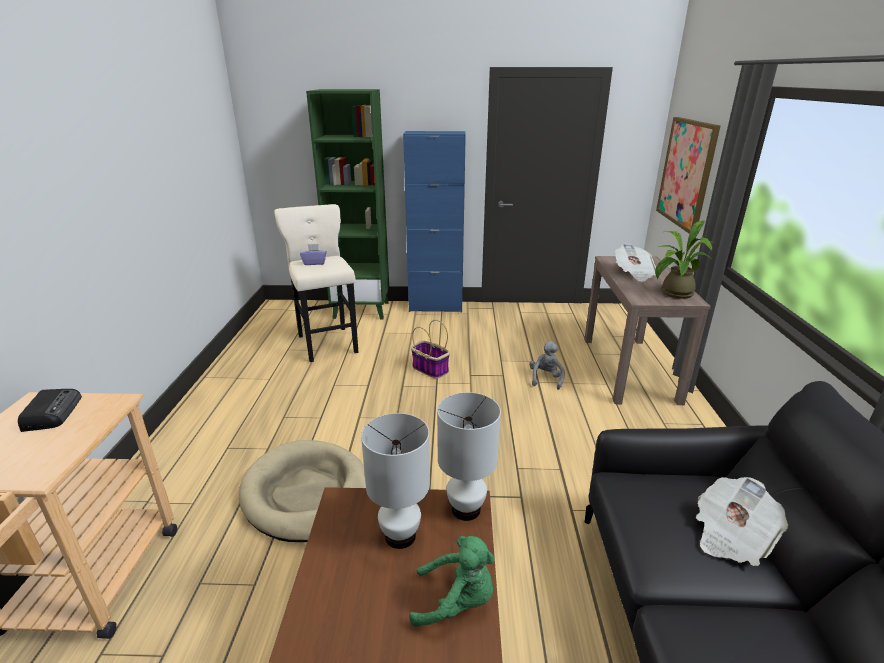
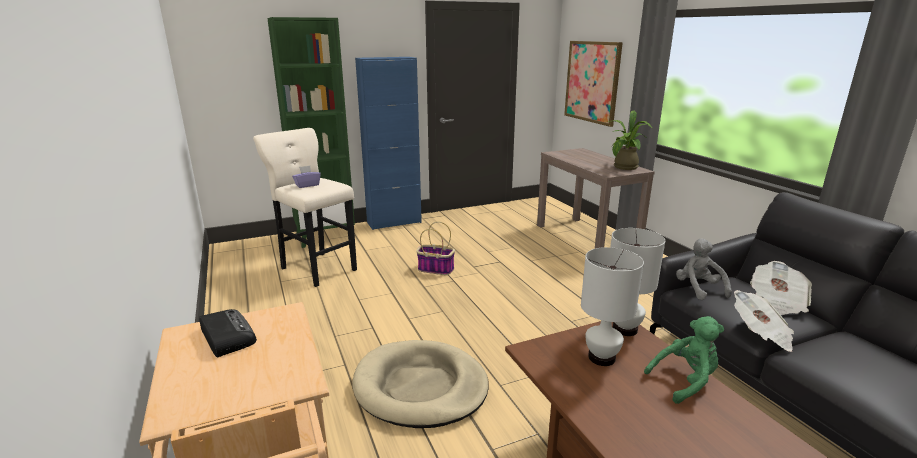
camera: 25 degrees left, 5 degrees down
(545, 379) = (534, 257): grey plush toy -> grey plush toy (698, 289)
(634, 273) = (582, 159): newspaper -> newspaper (761, 334)

